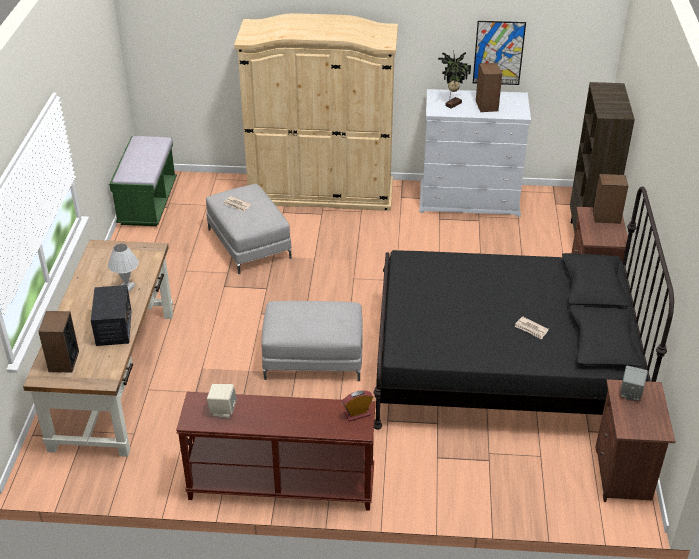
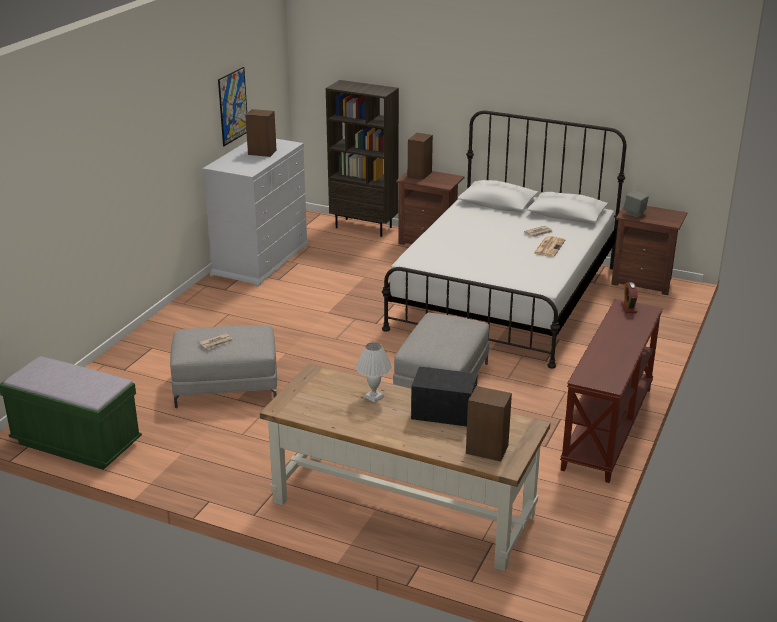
camera: 70 degrees left, 10 degrees down
(223, 410) = (601, 367): beige speaker -> none
(320, 192) = (171, 329): beige wardrobe -> none
(452, 104) = (243, 164): potted plant -> none
(500, 342) = (549, 247): none -> newspaper
(503, 367) = (505, 297): black bed -> white bed

